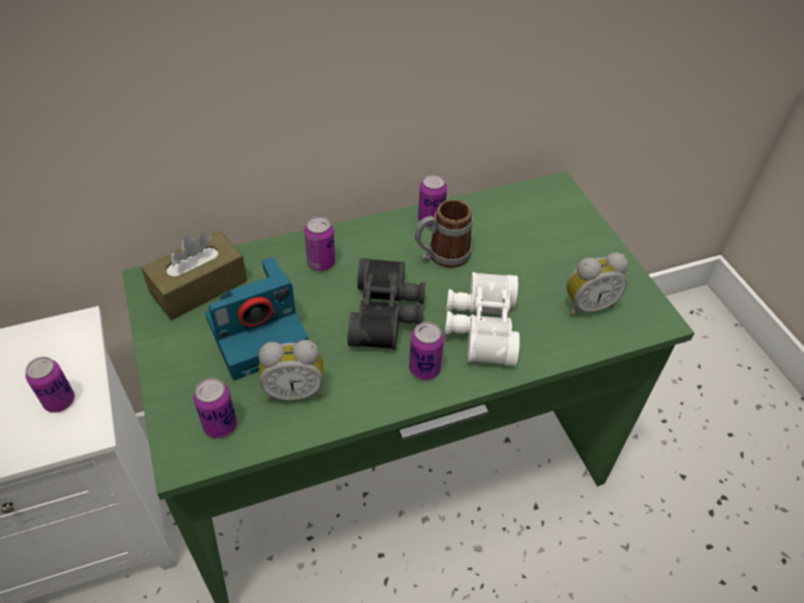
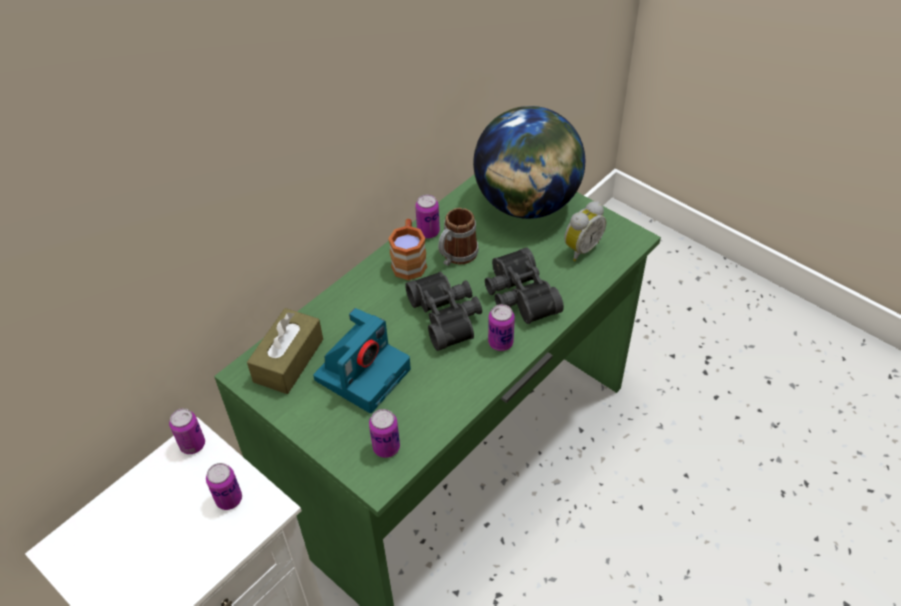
camera: 25 degrees left, 0 degrees up
(294, 390) = (420, 399): alarm clock -> none
(321, 263) = (370, 300): can -> can (192, 444)
(390, 240) = (409, 261): none -> brown mug
(479, 326) = (518, 296): white binoculars -> black binoculars
(556, 233) = (527, 204): none -> globe

